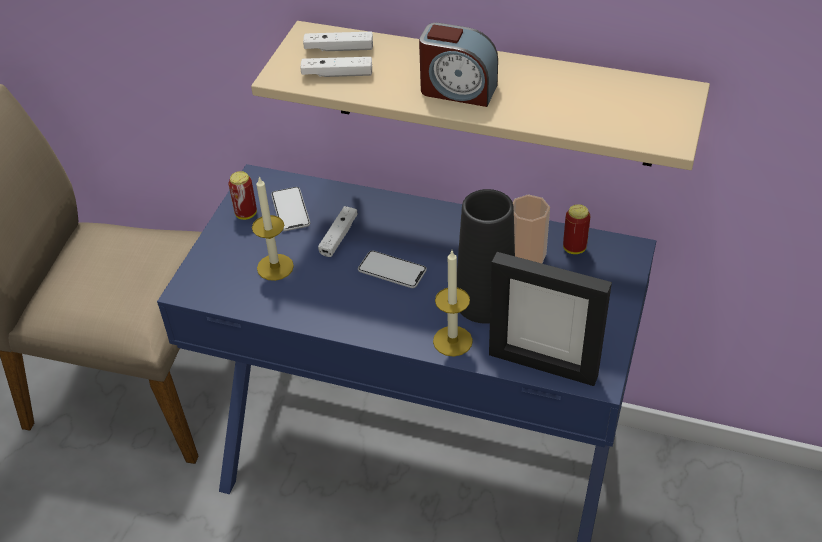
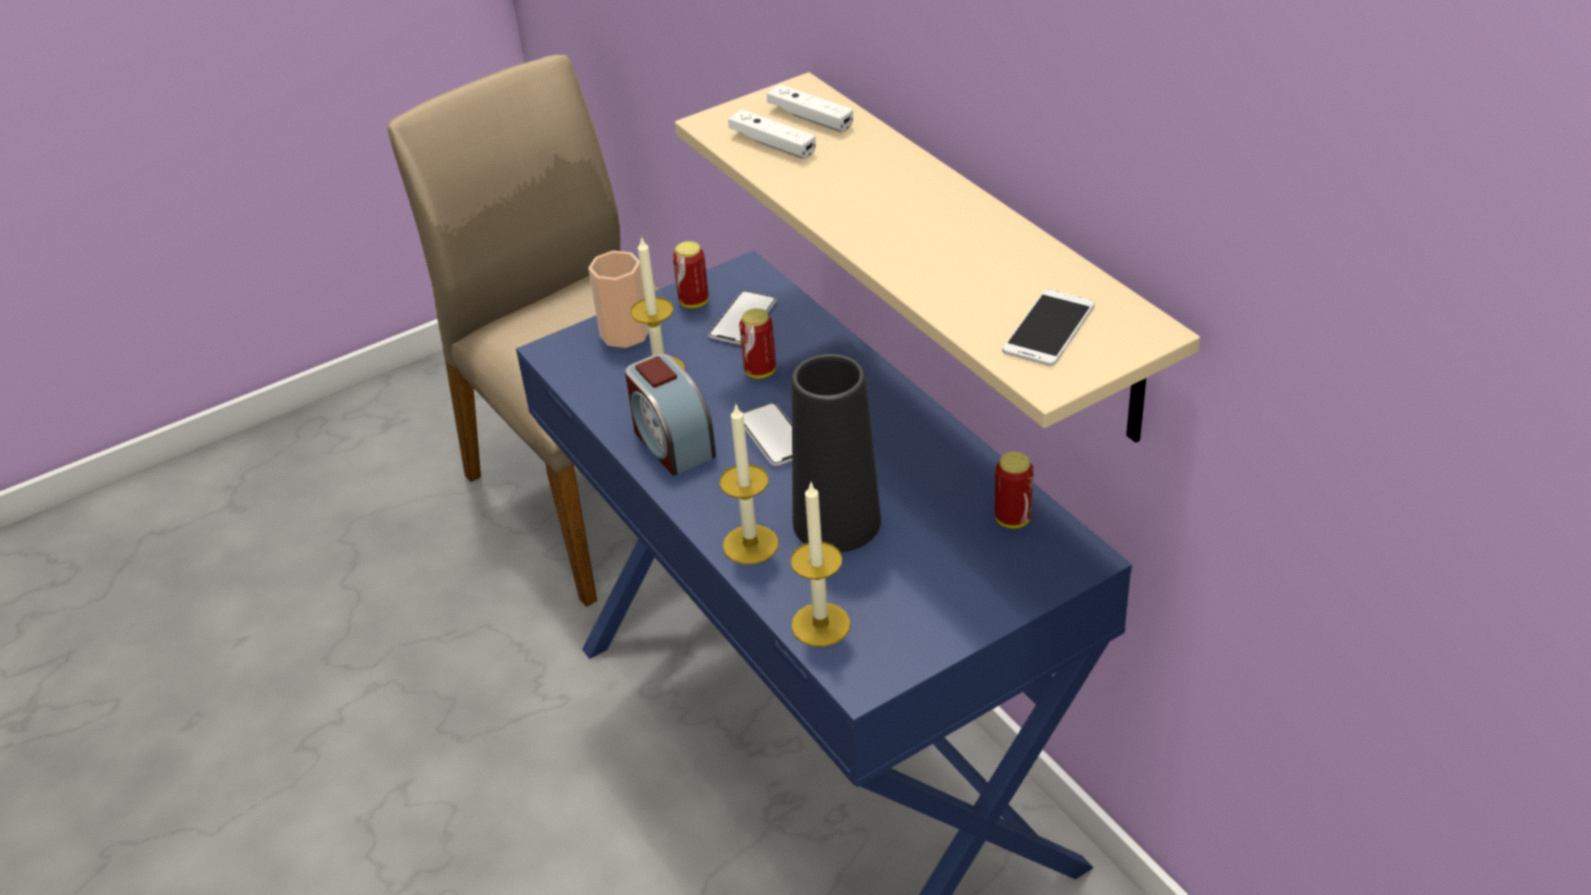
camera: 40 degrees right, 5 degrees down
(338, 236) = (760, 372): white game controller -> can
(457, 90) = (876, 214): alarm clock -> alarm clock (672, 442)
(527, 254) = (945, 497): cup -> cup (625, 333)
(543, 363) = (820, 624): picture frame -> candle
(636, 113) = (1049, 329): none -> phone

